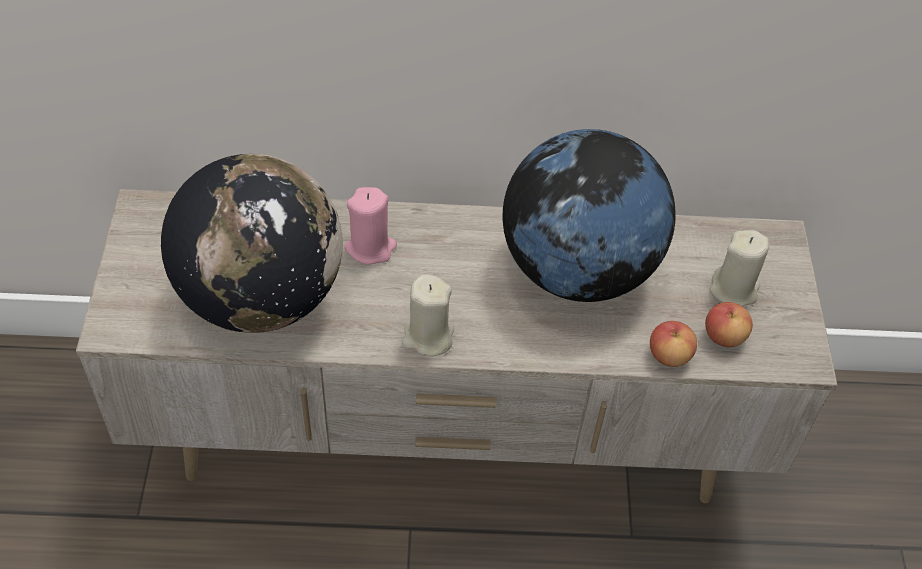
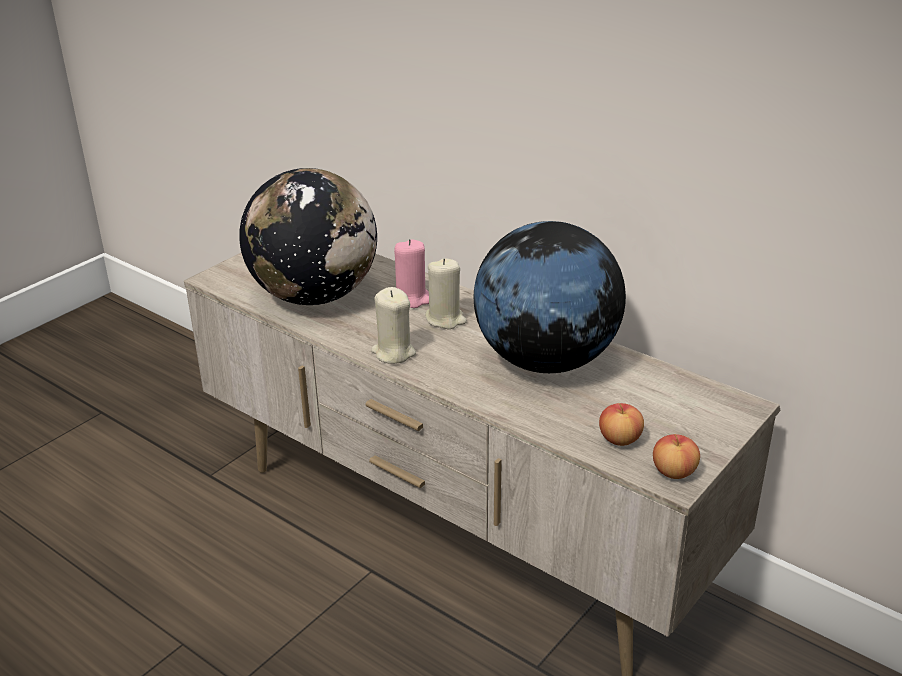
camera: 40 degrees right, 20 degrees down
(669, 355) = (559, 431): apple -> apple (674, 472)
(734, 289) = (662, 418): beige candle -> beige candle (445, 319)

